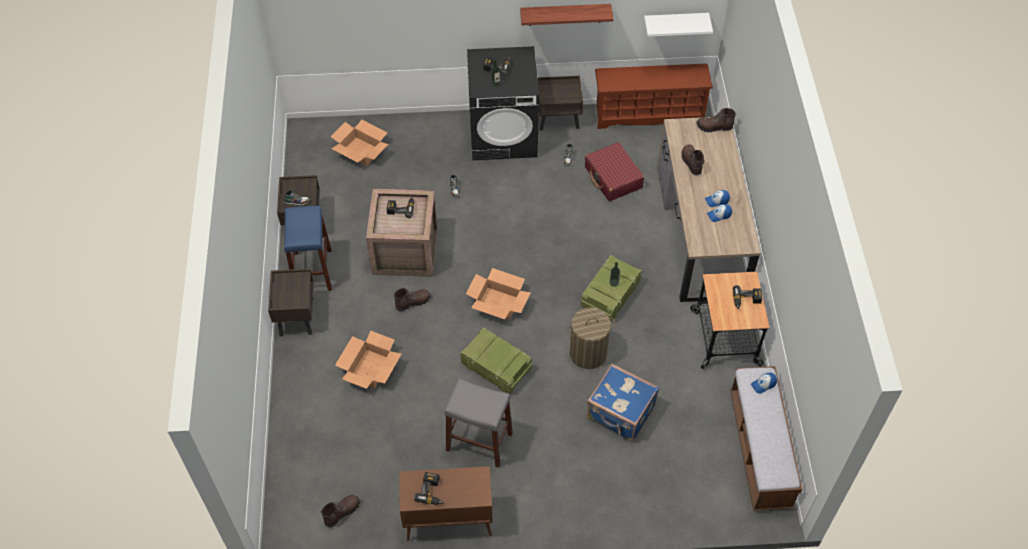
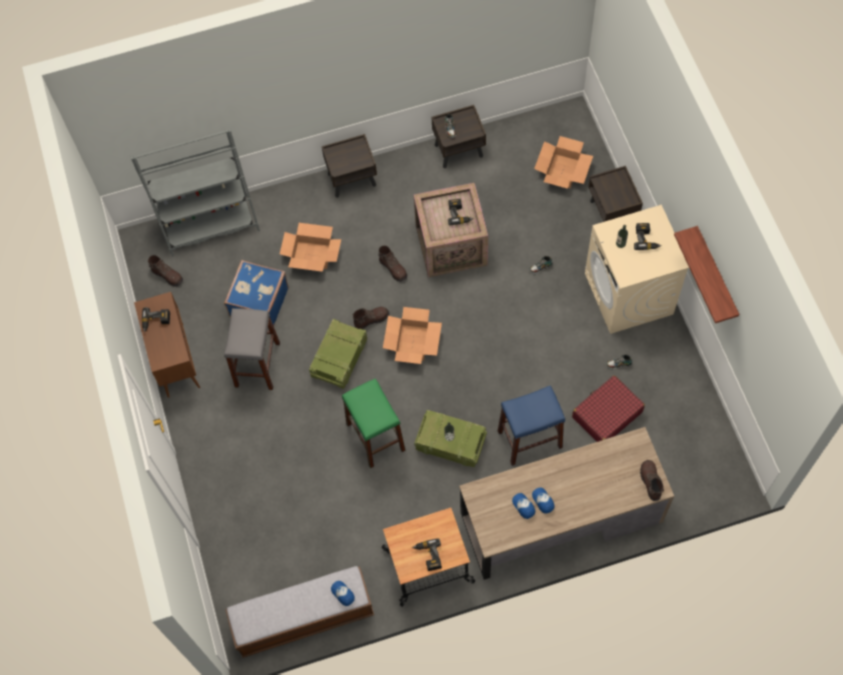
camera: 80 degrees right, 10 degrees up
(295, 459) = (210, 225): none -> grey bookcase
(313, 271) = (405, 176): blue stool -> blue stool (530, 439)
(503, 135) = (629, 294): black washing machine -> beige washing machine
(559, 119) = (672, 342): brown nightstand -> brown nightstand (612, 214)
(588, 353) = (375, 436): laundry basket -> green stool
(620, 413) = (314, 480): blue suitcase -> blue suitcase (258, 303)
(648, 114) = (713, 433): brown shoe rack -> none
(675, 22) = (765, 398): white shelf -> none
(691, 163) = (589, 466): brown boot -> brown boot (371, 319)

